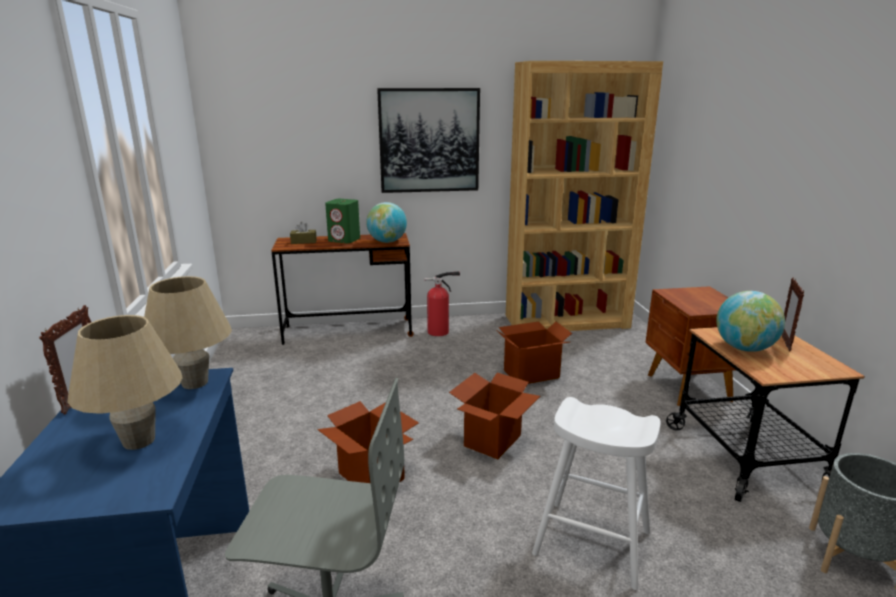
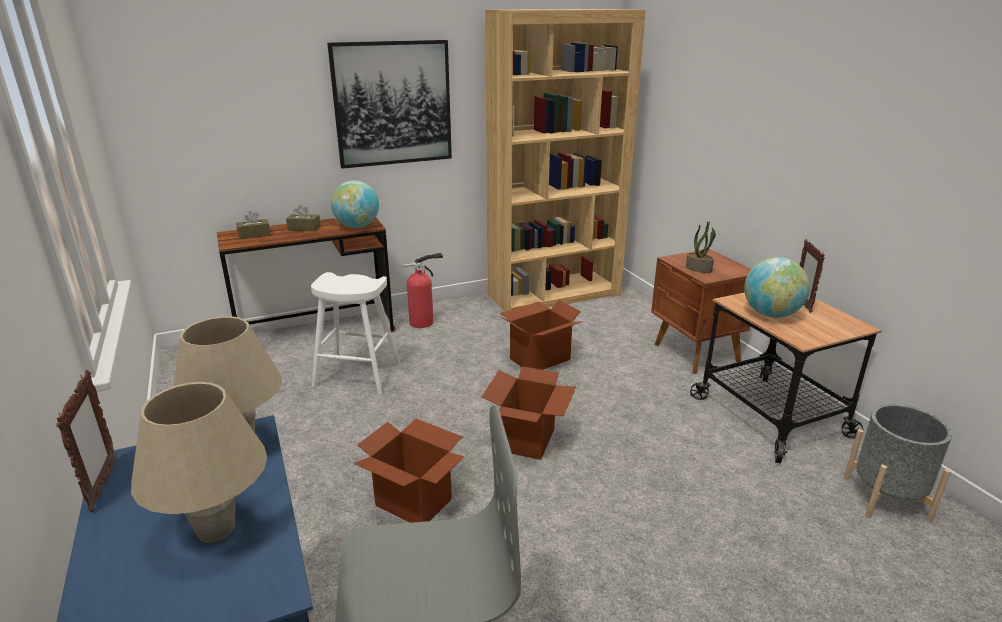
camera: 15 degrees left, 5 degrees up
(344, 240) = (304, 228): green speaker -> brown tissue box
(592, 543) = (664, 531): white stool -> white stool (357, 375)
(690, 302) = (699, 268): none -> potted plant

